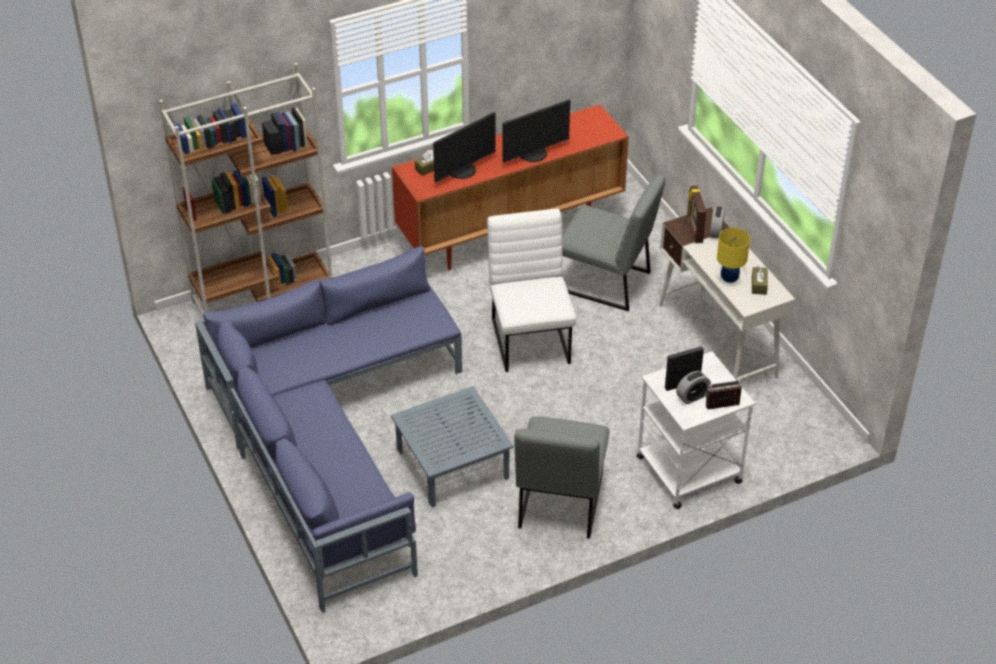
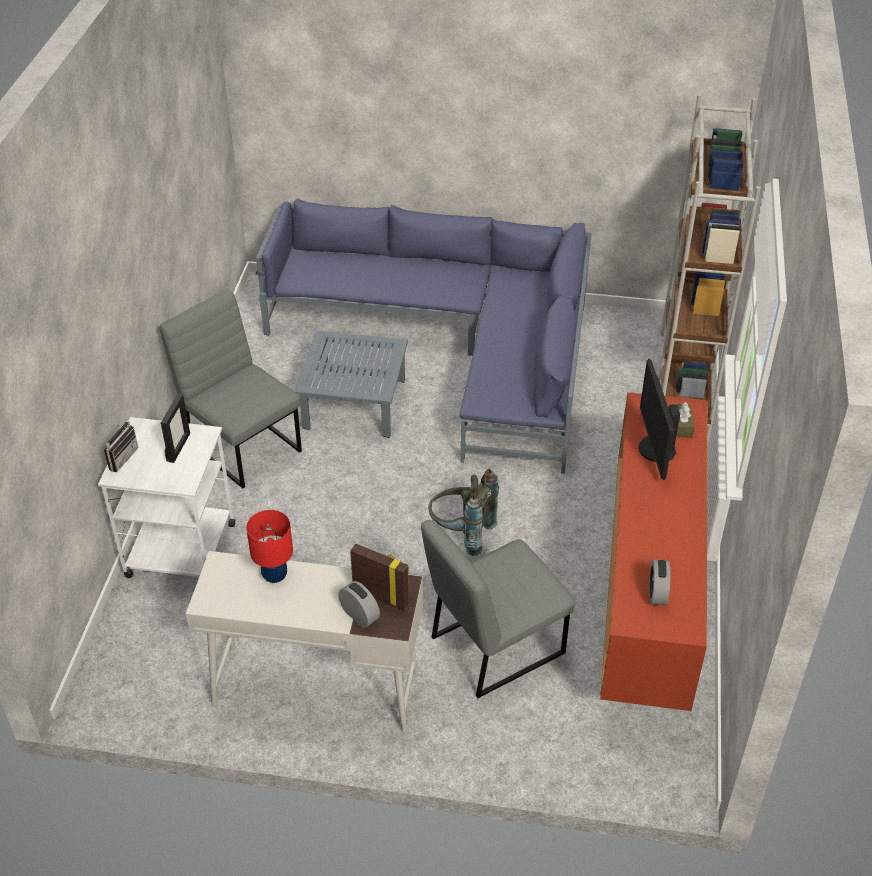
camera: 125 degrees right, 0 degrees up
(530, 338) = (461, 534): white chair -> grey backpack
(534, 154) = (640, 523): monitor -> none
(692, 397) = (157, 445): alarm clock -> alarm clock (657, 593)
(728, 278) = (276, 575): yellow table lamp -> red table lamp
(759, 285) = (238, 595): brown tissue box -> none

